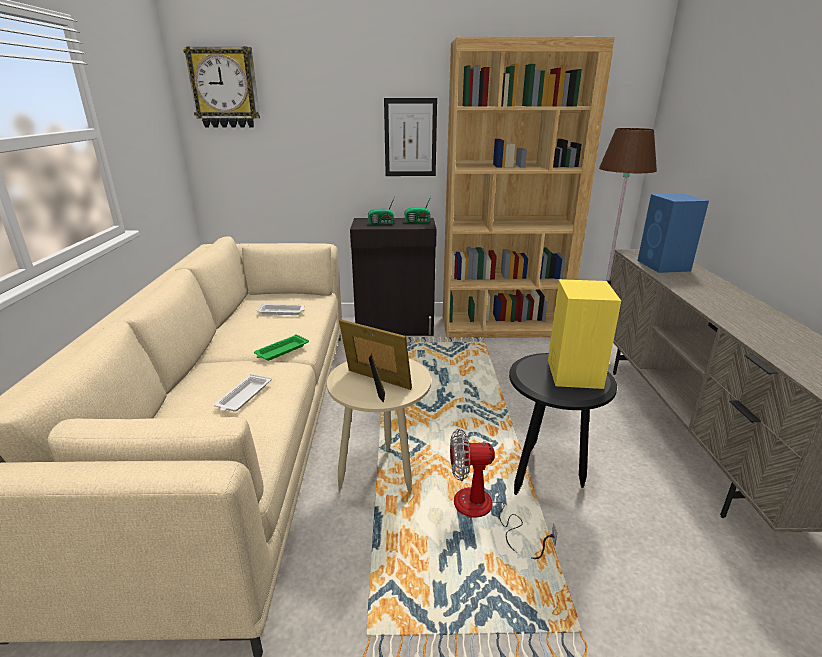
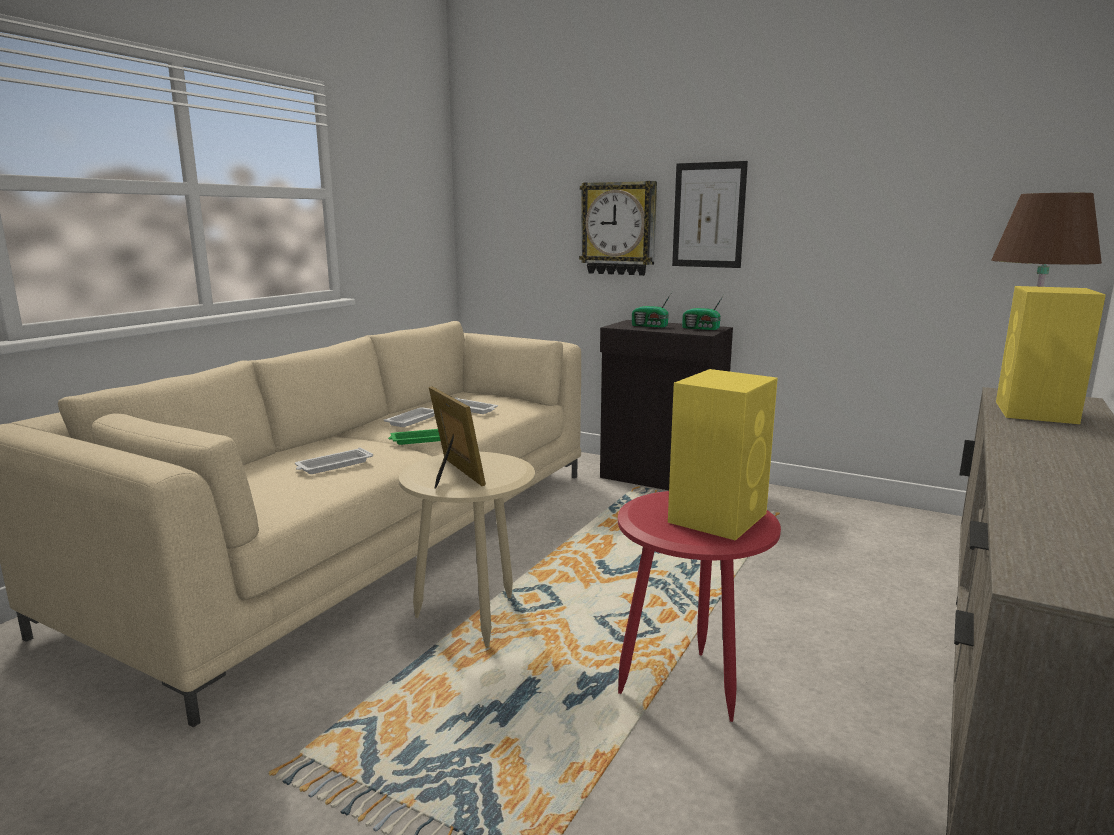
camera: 30 degrees right, 10 degrees down
(225, 88) = (501, 159): wall clock -> wall clock (619, 228)
(249, 333) = (413, 420): none -> white tray
(484, 512) = (556, 697): fan -> none
(503, 327) = (824, 508): brown bookcase -> none
(546, 477) = (688, 692): black side table -> red side table
(664, 266) = (1035, 413): blue speaker -> yellow speaker

